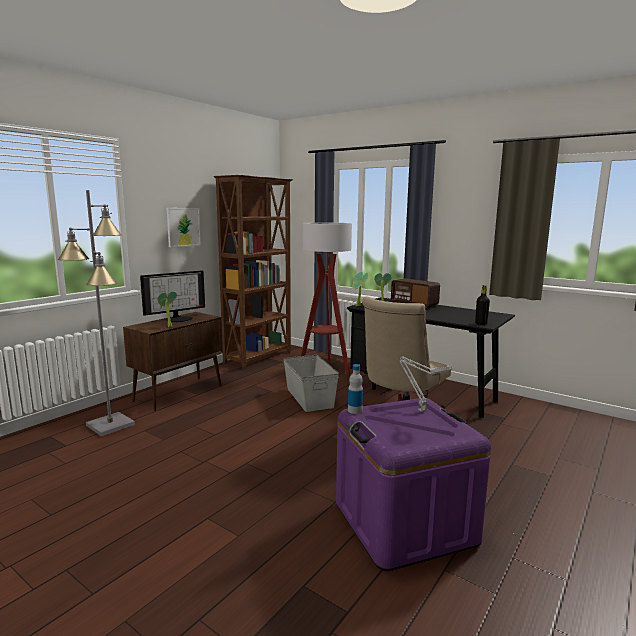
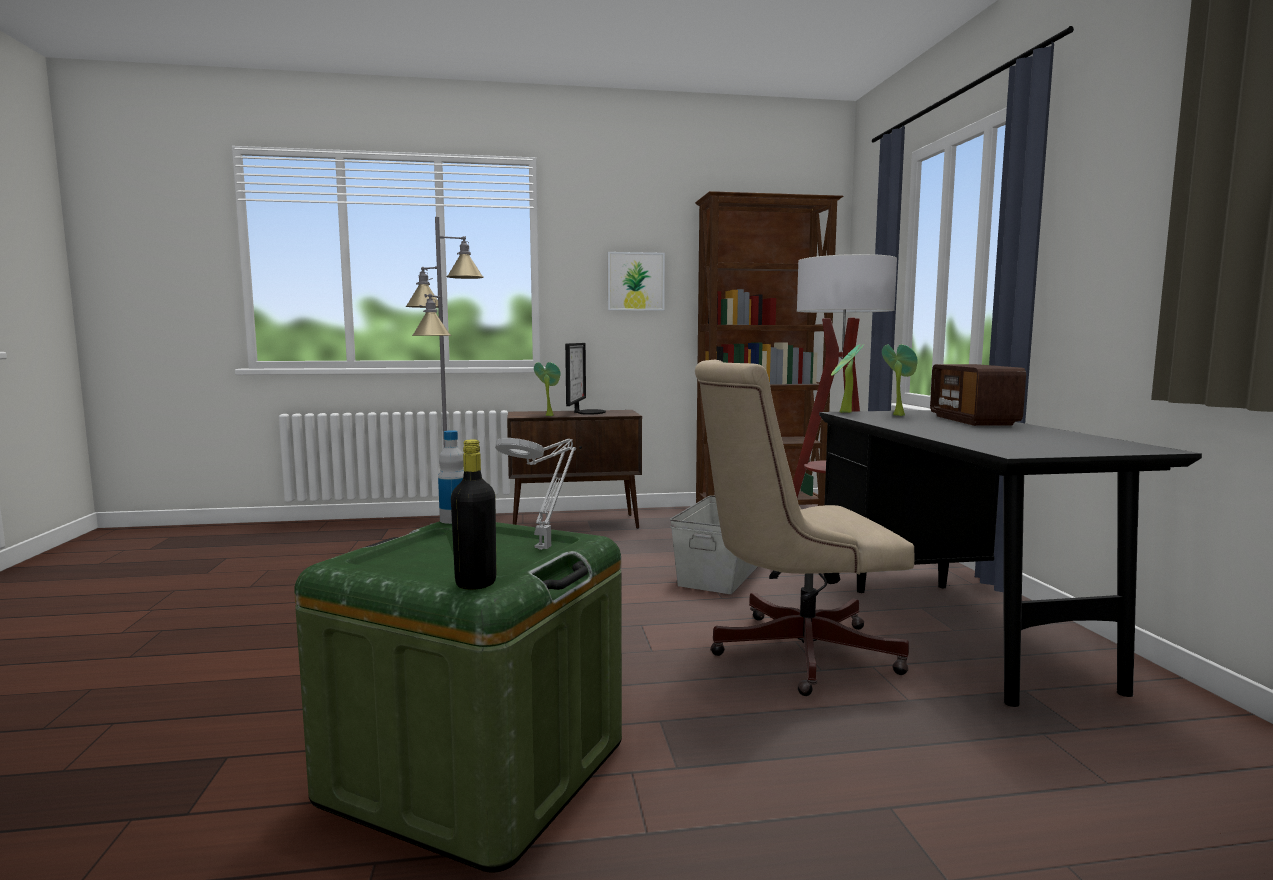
camera: 45 degrees right, 5 degrees down
(179, 319) = (586, 412): monitor -> monitor turned 90 degrees counterclockwise
(404, 523) = (476, 771): purple storage box -> green storage box
(481, 324) = (1009, 450): black bottle -> black bottle (476, 583)

